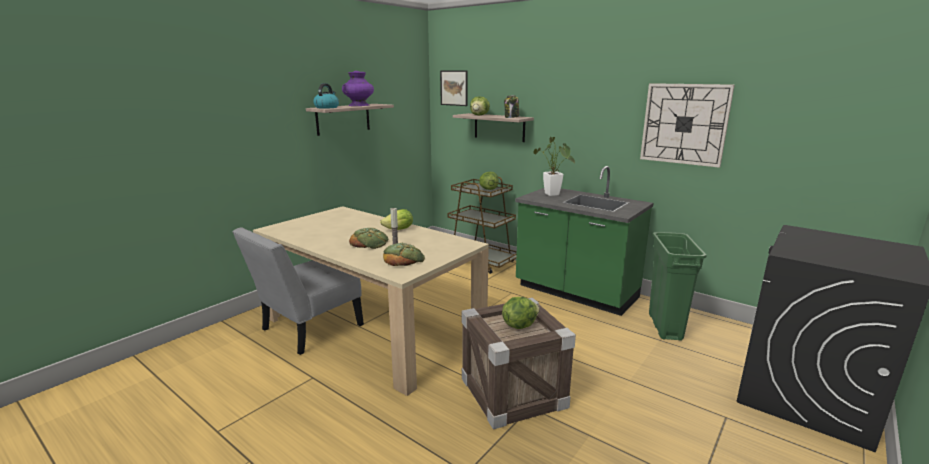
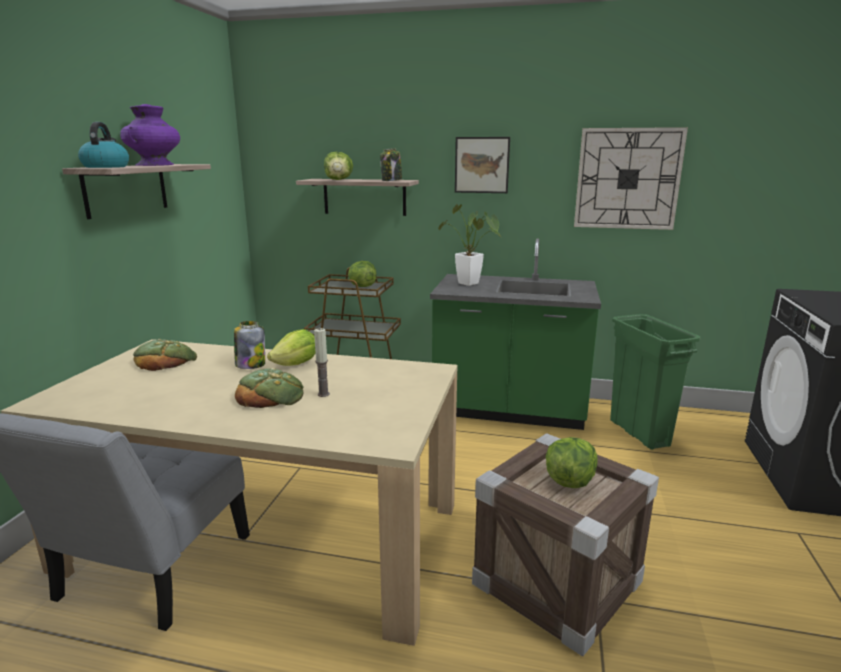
camera: 25 degrees left, 0 degrees up
(376, 226) = (250, 364): none -> jar
(403, 259) = (361, 413): bread -> bread (165, 360)
(454, 88) = (284, 141): picture -> picture (482, 165)

